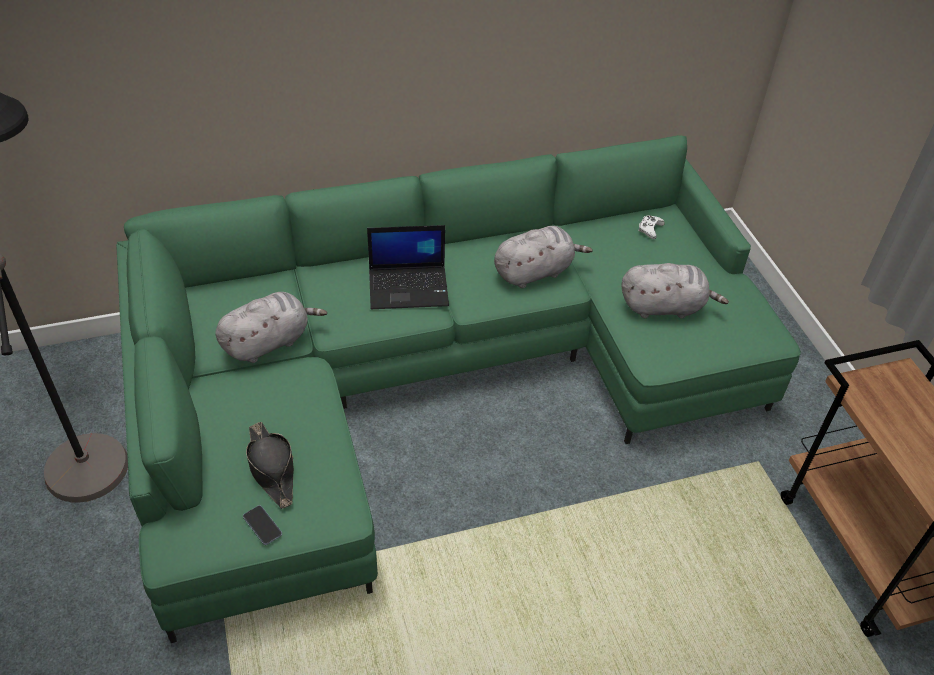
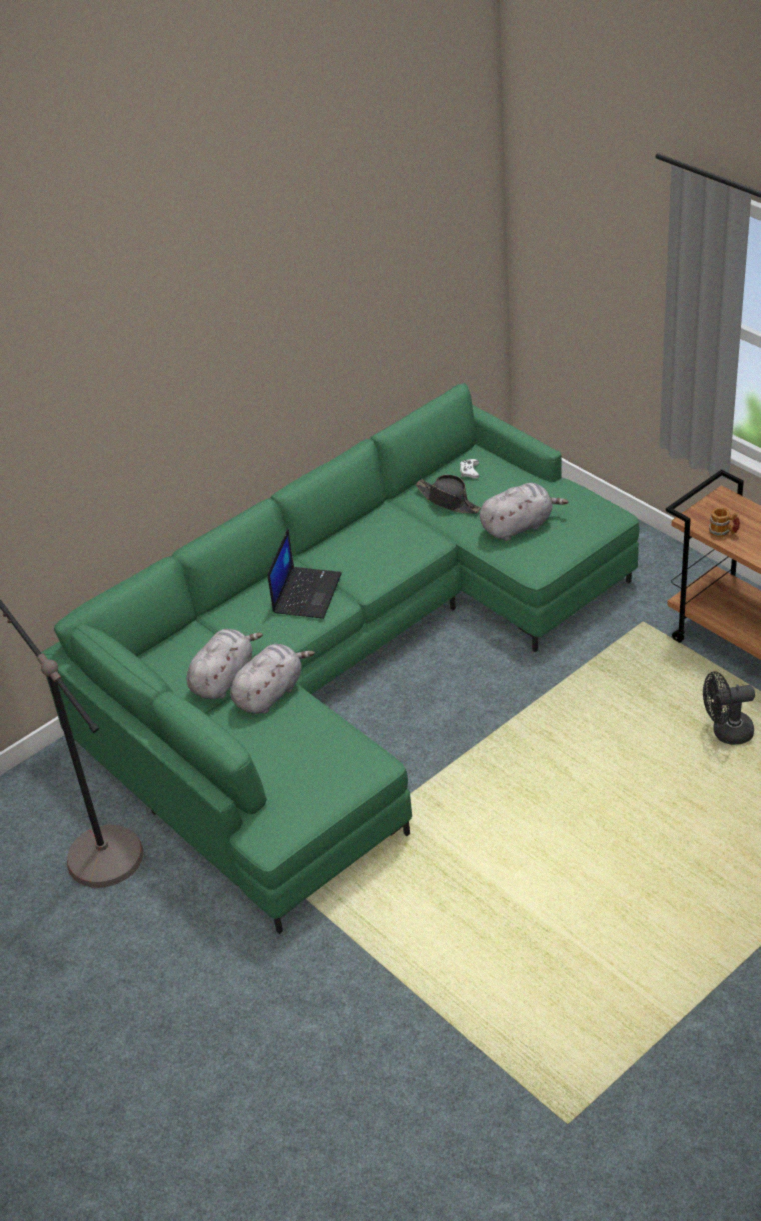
camera: 20 degrees left, 5 degrees down
(262, 526) = (324, 795): phone -> none
(272, 469) = (301, 759): black hat -> black hat (448, 501)
(409, 287) = (306, 593): laptop -> laptop turned 45 degrees counterclockwise
(535, 272) = (400, 541): grey plush toy -> grey plush toy (270, 693)
(782, 642) = (726, 732): none -> black fan
(883, 418) = (723, 532): none -> mug

